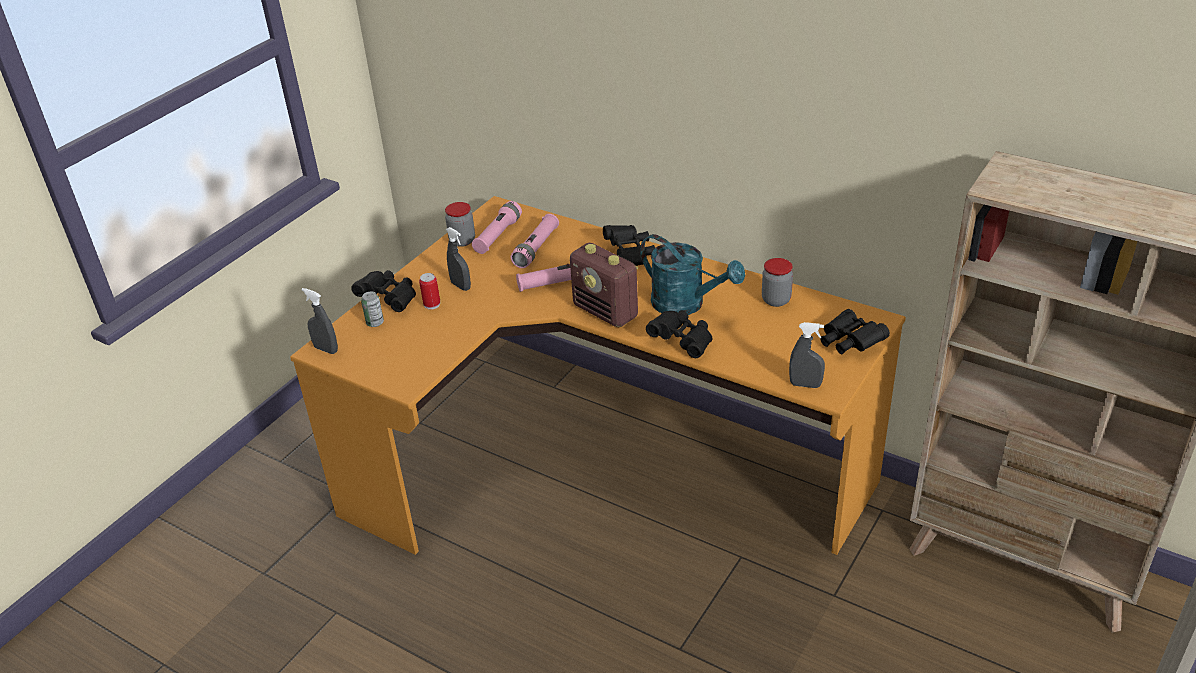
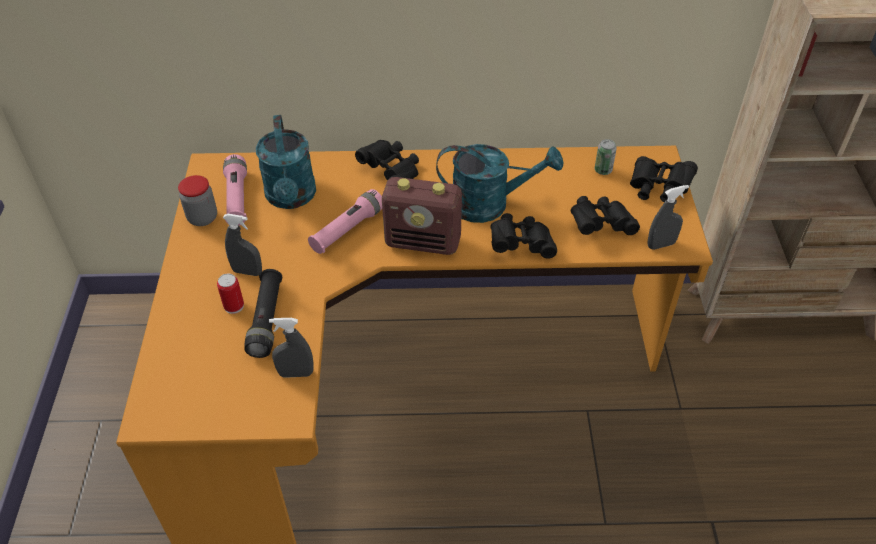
camera: 35 degrees left, 10 degrees up
(326, 349) = (155, 414): grey spray bottle -> grey spray bottle (296, 373)
(375, 323) = (186, 355): can -> can (603, 170)
(389, 298) = (178, 319): black binoculars -> black binoculars (600, 225)
(445, 321) = (266, 320): none -> black flashlight
(536, 248) = (291, 198): pink flashlight -> turquoise watering can
(776, 300) = (562, 169): jar -> none

